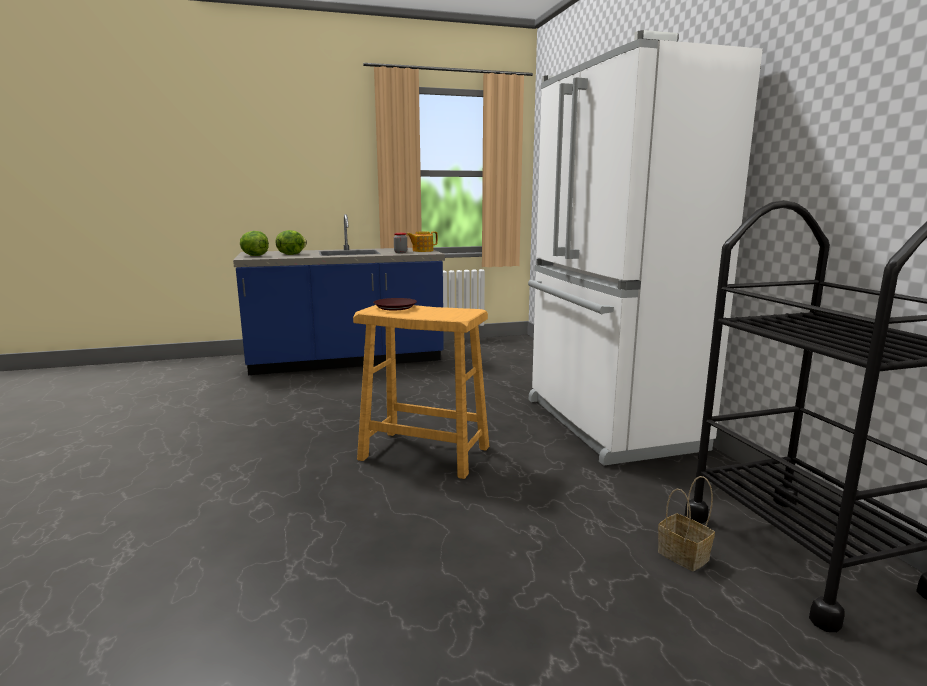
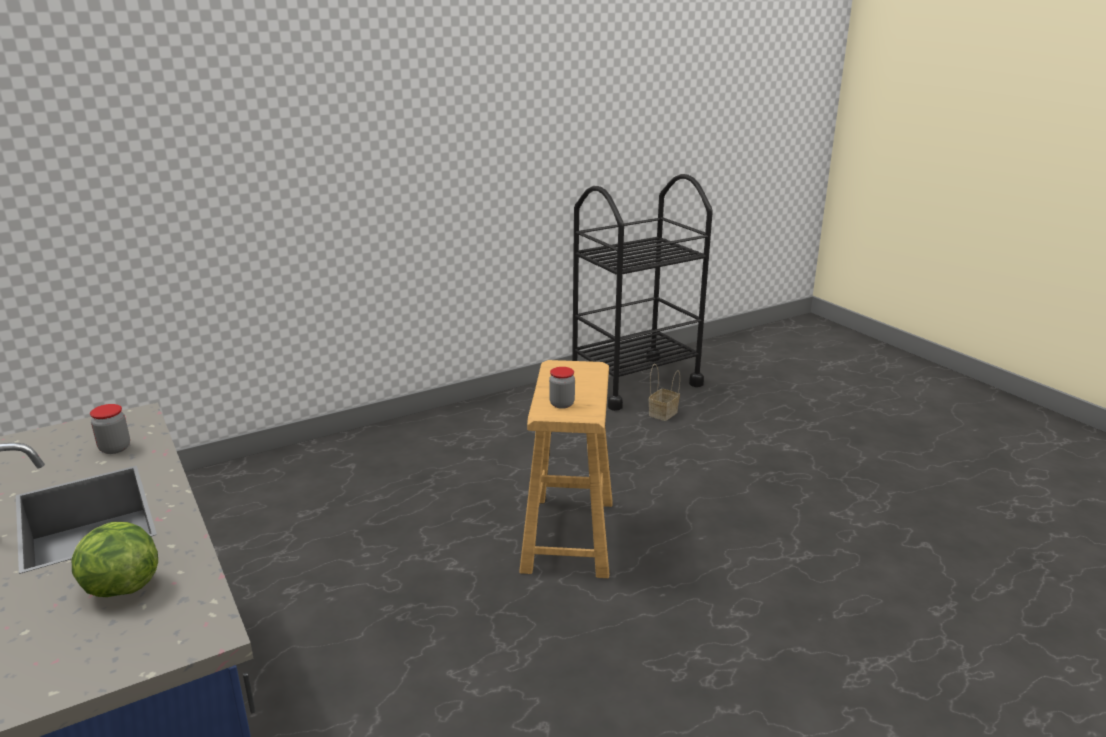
camera: 105 degrees left, 10 degrees up
(254, 255) = (140, 645): lettuce -> none
(395, 307) = (562, 404): brown plate -> jar
(422, 251) = (82, 432): teapot -> none
(608, 424) = (449, 438): white fridge -> none

